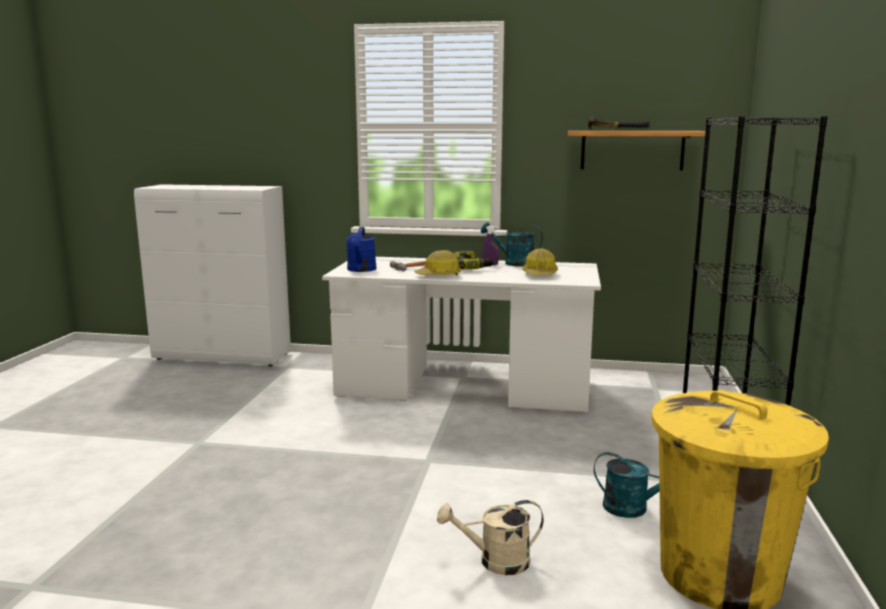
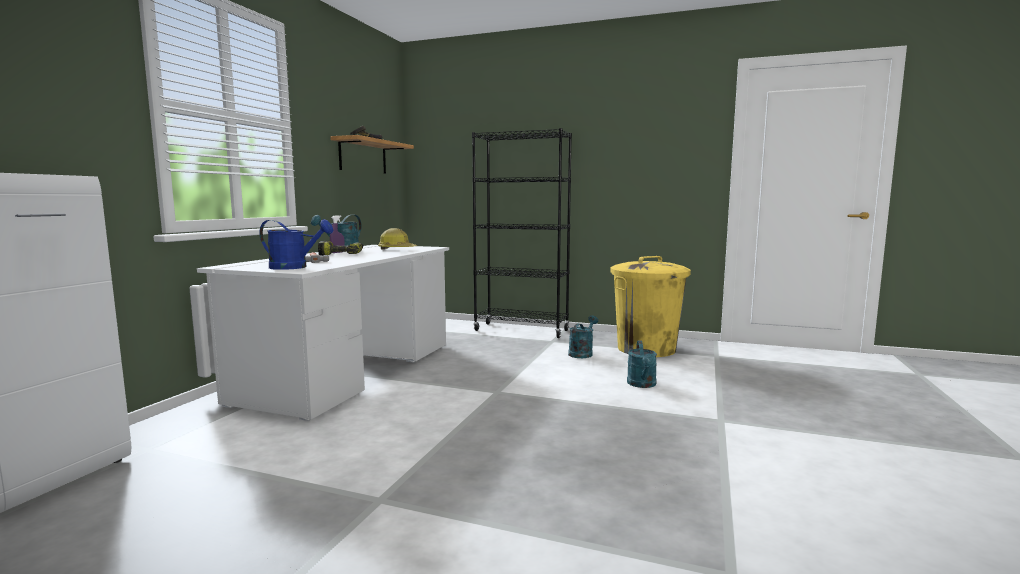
camera: 80 degrees left, 5 degrees down
(439, 276) = (365, 258): hard hat -> none
(495, 562) = (642, 385): beige watering can -> turquoise watering can

